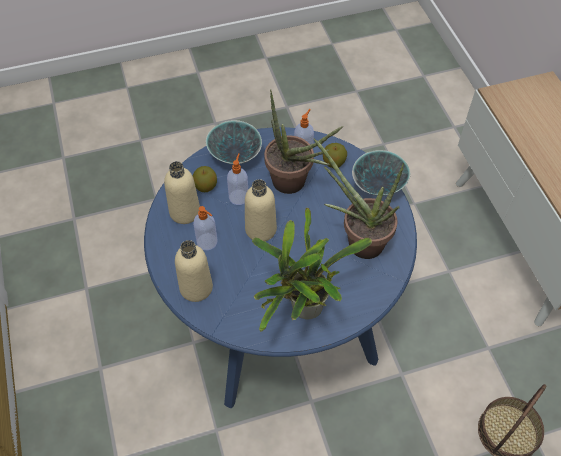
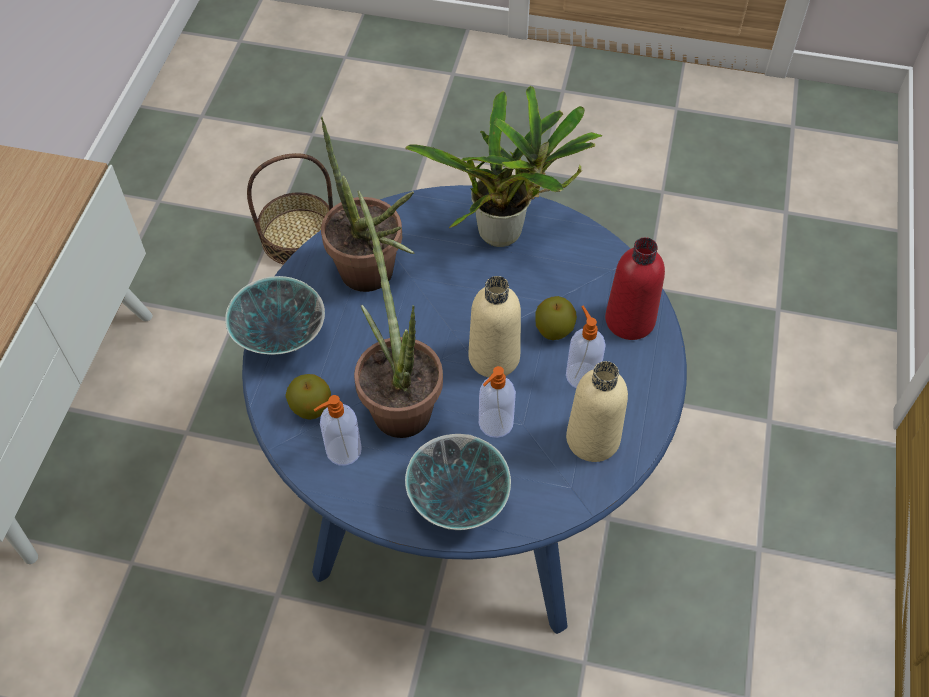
camera: 150 degrees left, 0 degrees up
(196, 287) = (630, 320): beige bottle -> red bottle
(205, 186) = (537, 467): apple -> apple (554, 330)

